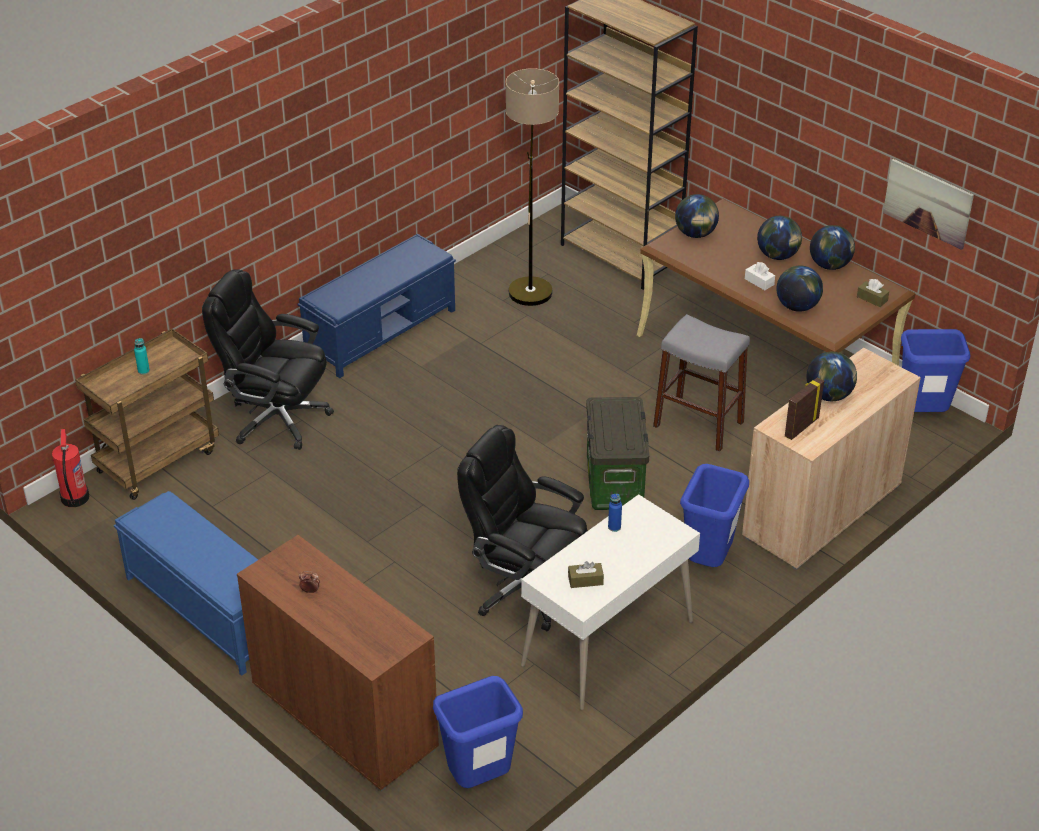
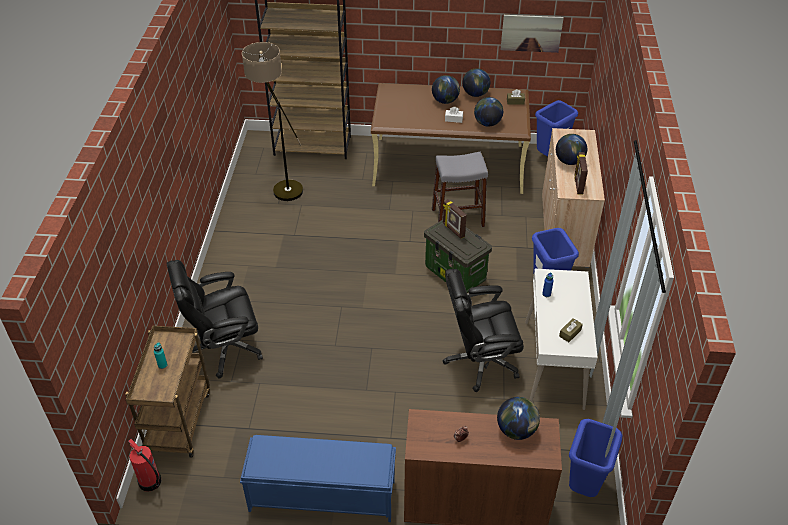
camera: 40 degrees left, 5 degrees up
(382, 331) = (228, 259): blue bench -> none
(622, 414) = (453, 230): none -> picture frame
(695, 234) = (391, 108): globe -> globe (516, 430)

